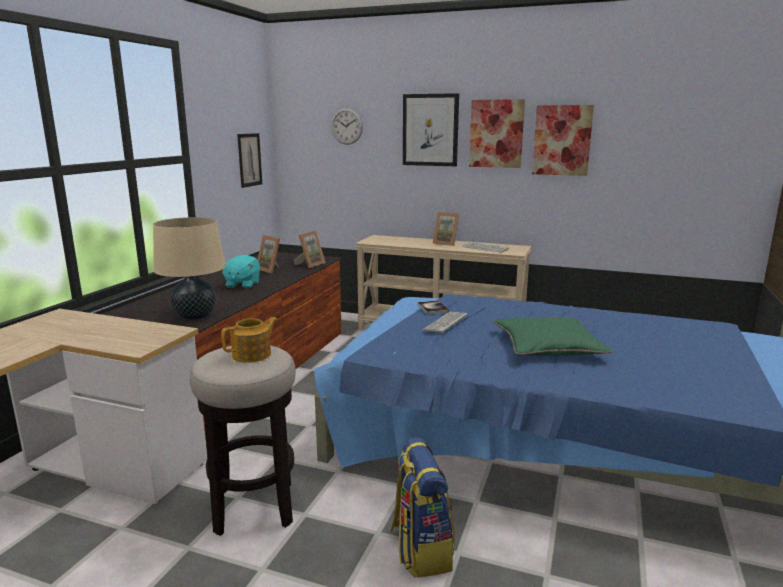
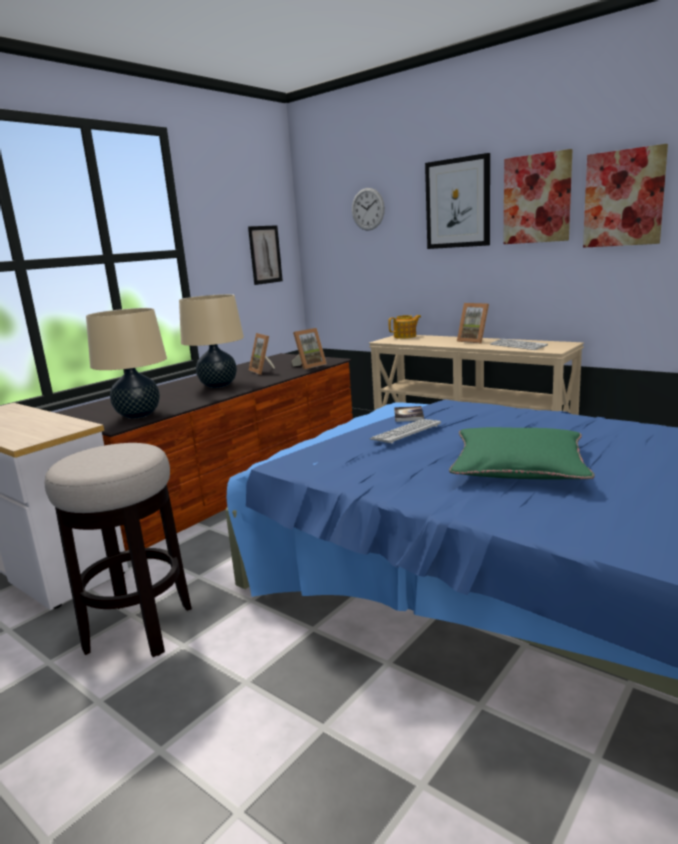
camera: 20 degrees right, 0 degrees up
(242, 285) = (218, 385): turquoise plush toy -> beige table lamp
(253, 355) = (117, 454): teapot -> teapot (405, 336)
(420, 549) = (281, 713): backpack -> none

